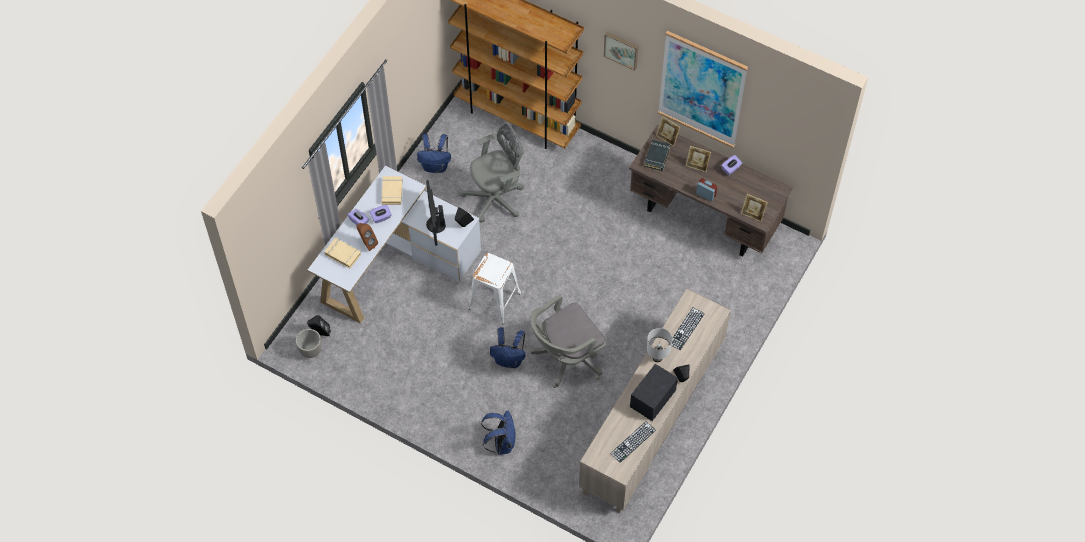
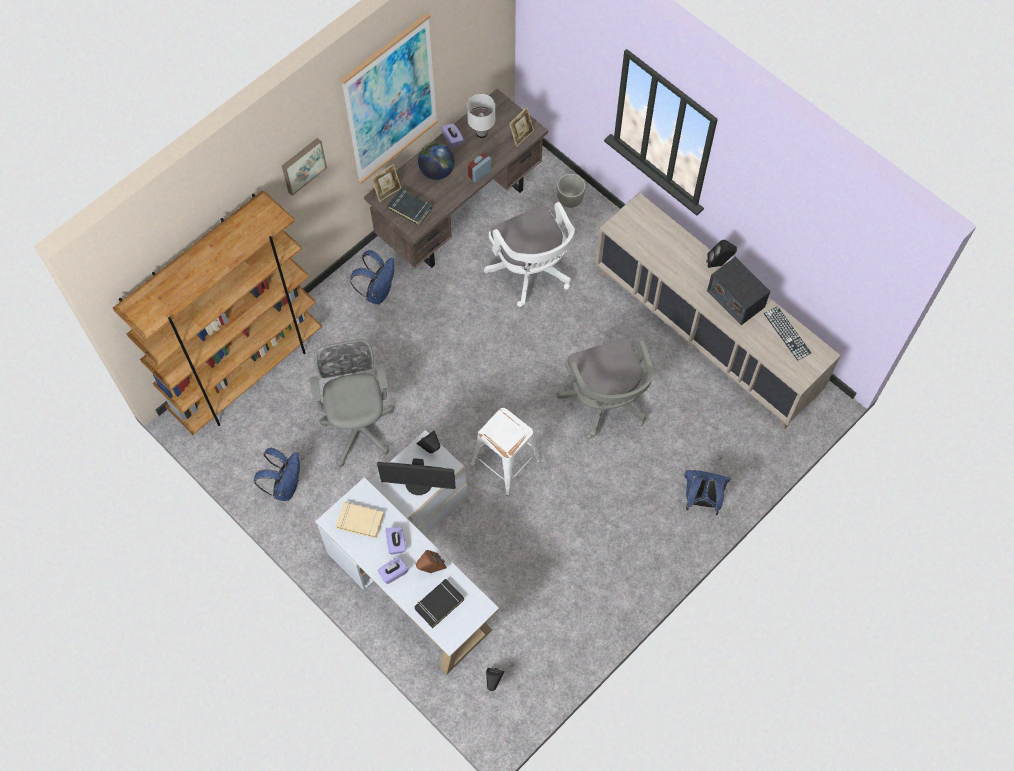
camera: 75 degrees left, 5 degrees up
(310, 351) = (516, 701): planter -> planter (569, 201)
(343, 254) = (439, 604): beige book -> black book
(509, 360) = (592, 465): blue backpack -> blue backpack (378, 291)
(657, 357) = (684, 281): white table lamp -> white table lamp (481, 133)
(666, 280) = (531, 272): none -> white office chair
(686, 329) = (653, 241): keyboard -> none
(697, 166) = (437, 171): picture frame -> globe

